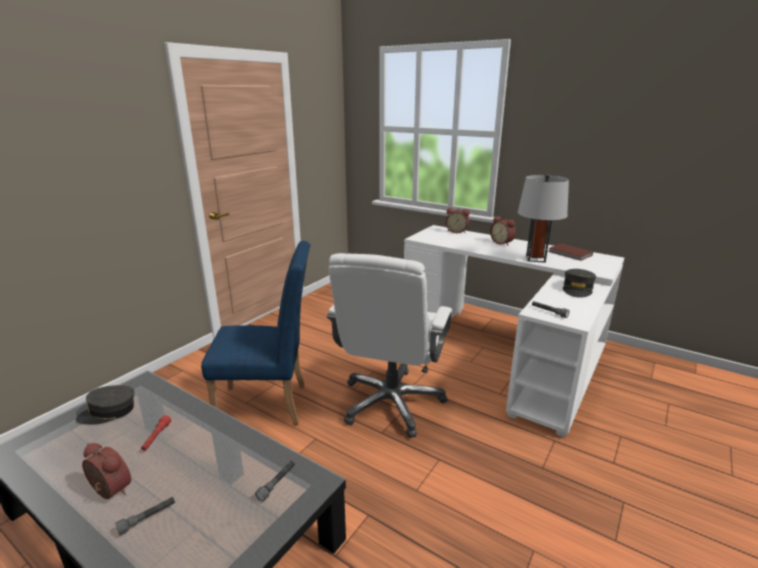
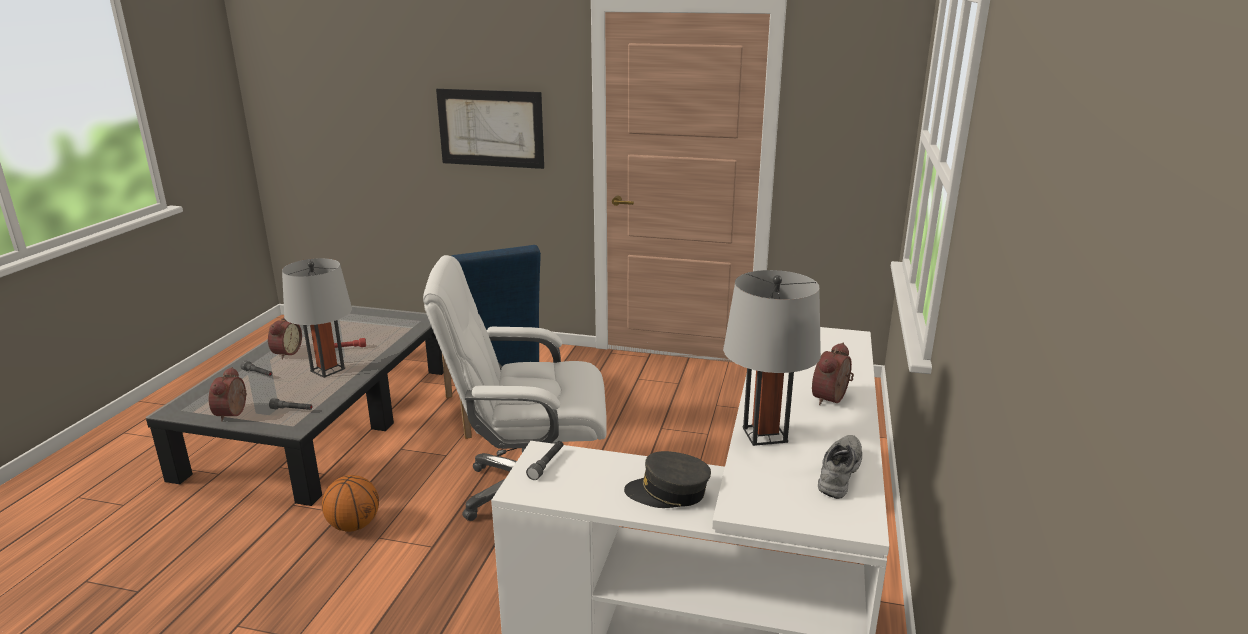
camera: 70 degrees right, 0 degrees up
(88, 178) = (490, 128): none -> picture
(108, 412) = (376, 322): grey cap -> none
(199, 454) = (327, 370): none -> grey table lamp
(392, 506) = (354, 525): none -> basketball
(456, 231) = (853, 354): alarm clock -> alarm clock (234, 413)
(570, 254) = (837, 472): brown book -> grey shoe

